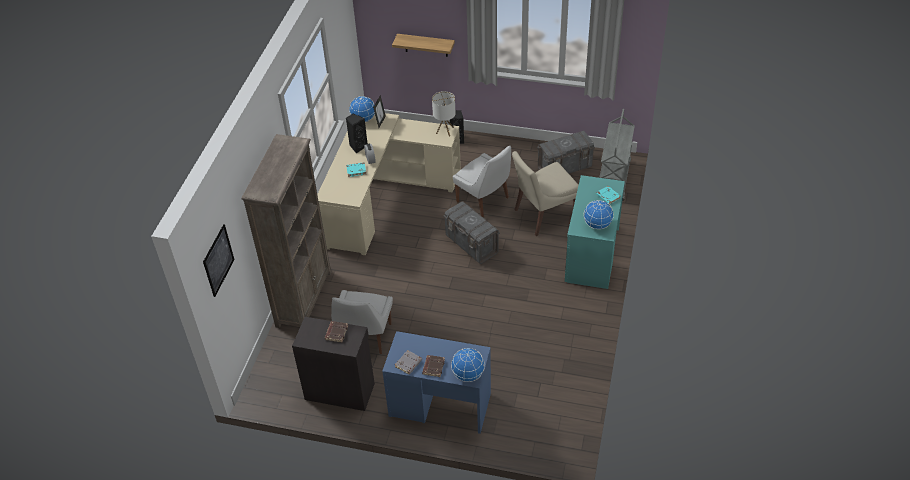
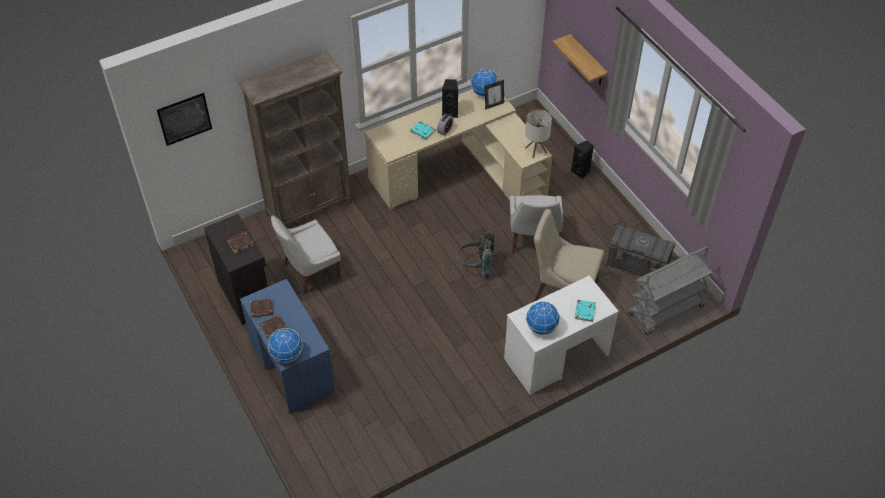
camera: 45 degrees right, 5 degrees up
(408, 364) = (261, 310): grey book -> brown book
(471, 244) = (475, 267): grey storage box -> grey backpack
(592, 255) = (556, 357): turquoise desk -> white desk

